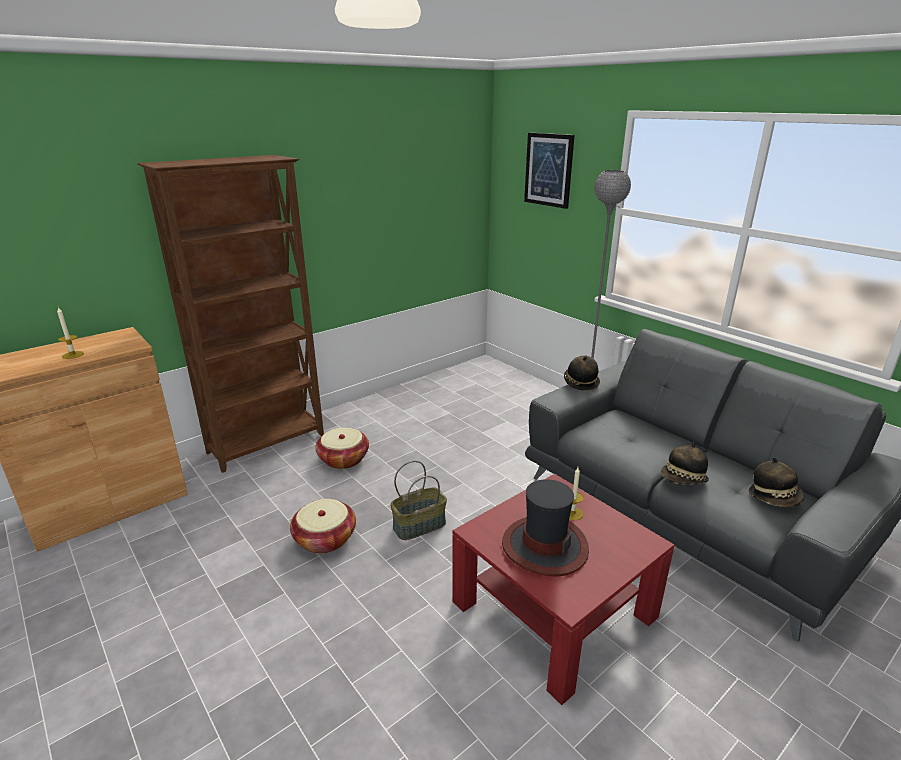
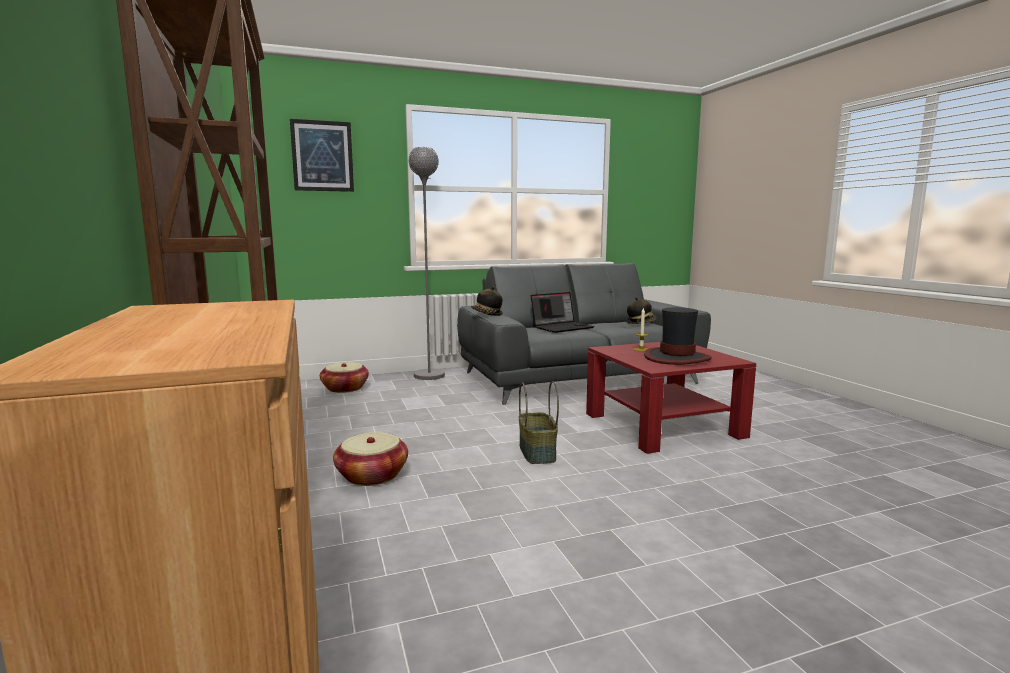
camera: 70 degrees left, 15 degrees down
(73, 355) = (224, 320): candle -> none
(325, 539) = (527, 499): basket -> basket (345, 388)
(653, 439) = (562, 327): none -> laptop
(683, 480) = (615, 330): hat -> none

